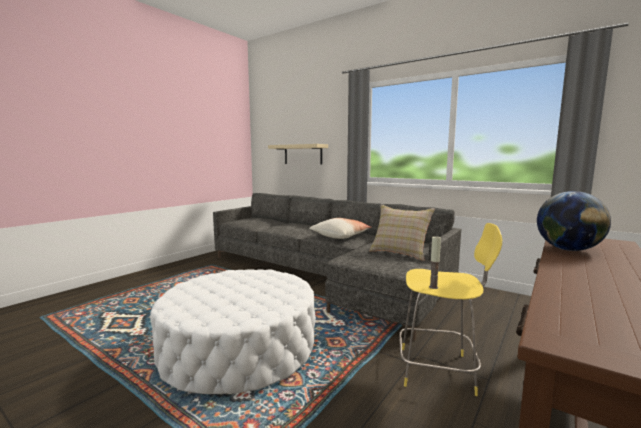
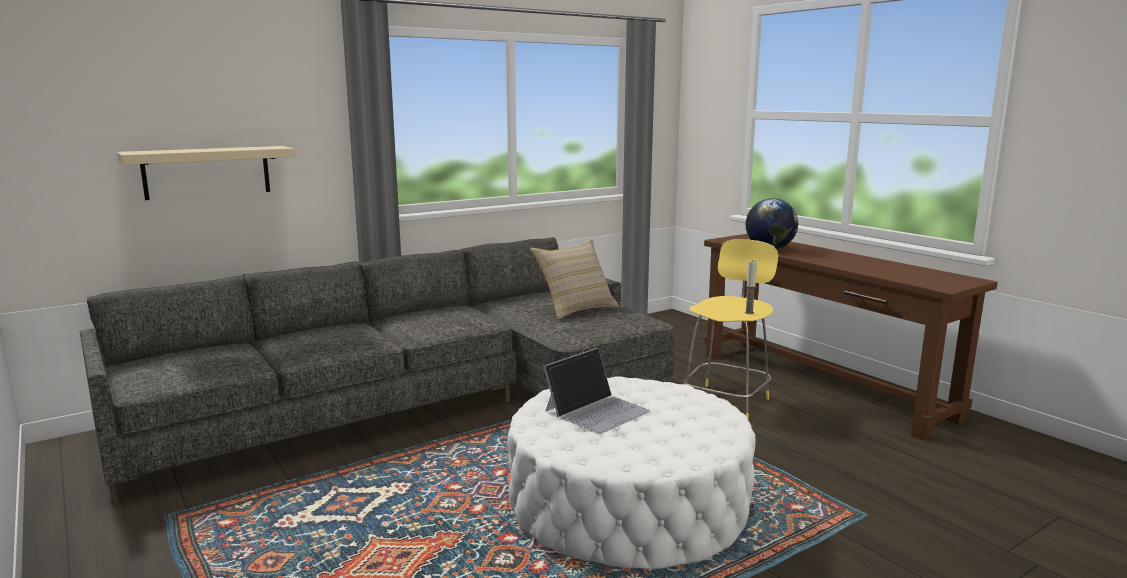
camera: 70 degrees left, 5 degrees up
(241, 282) = (597, 410): none -> laptop
(340, 236) = (451, 320): pillow -> none

